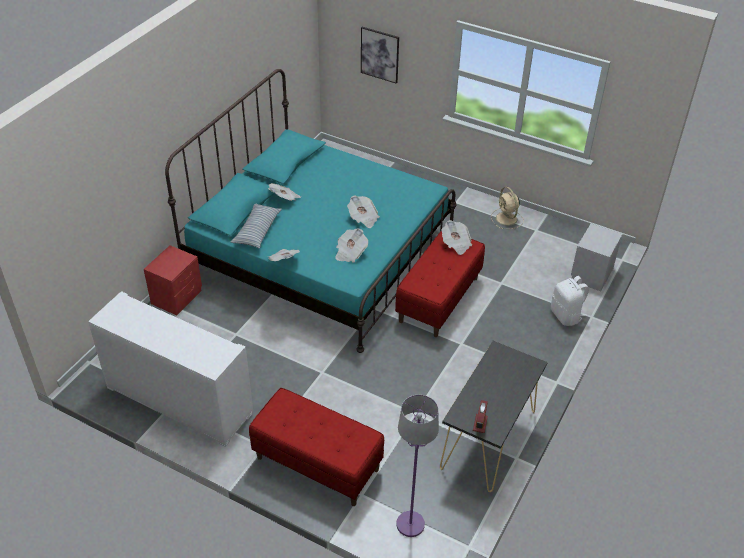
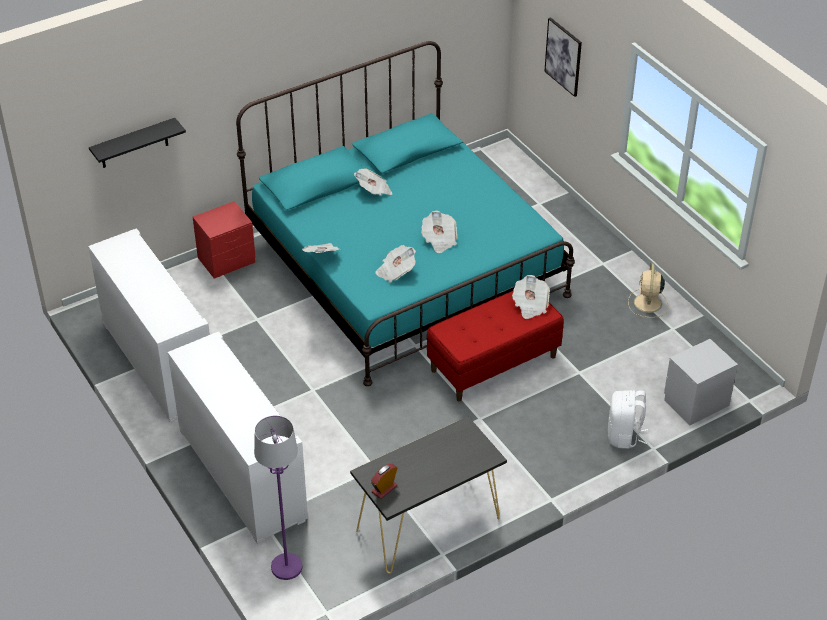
camera: 30 degrees right, 0 degrees up
(93, 217) = (134, 144): none -> black shelf
(257, 230) = (319, 215): pillow -> none
(317, 464) = (242, 474): red bench -> white cabinet

